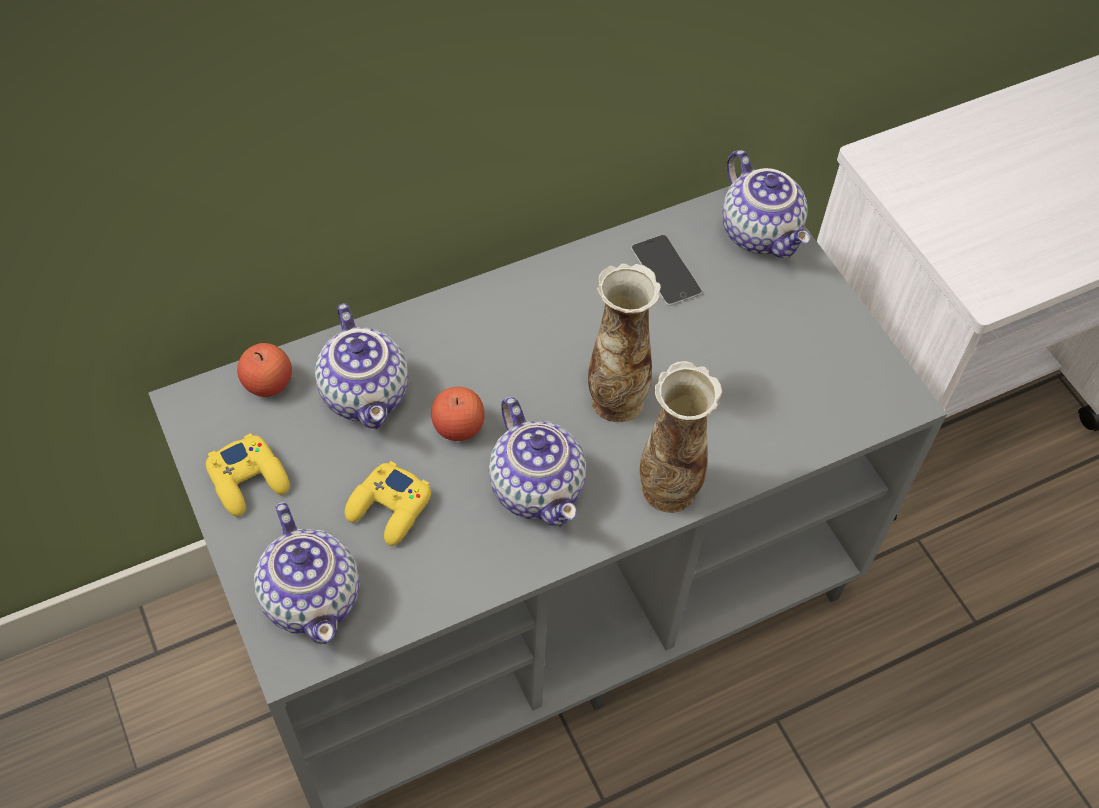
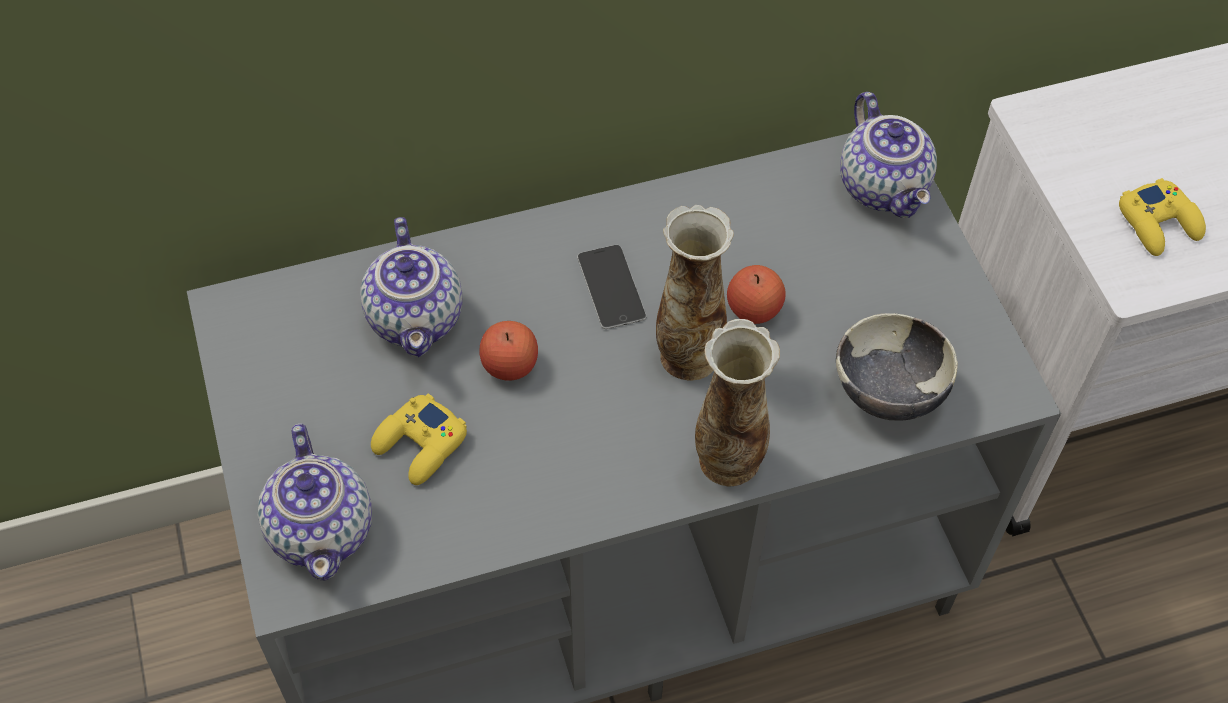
camera: 10 degrees right, 0 degrees up
(249, 480) = (276, 396): yellow game controller -> yellow game controller (1158, 223)
(268, 383) = (314, 295): apple -> apple (754, 309)
(537, 487) = (584, 440): teapot -> none
(666, 270) = (769, 218): phone -> phone (611, 287)
(796, 413) = (887, 393): none -> bowl

